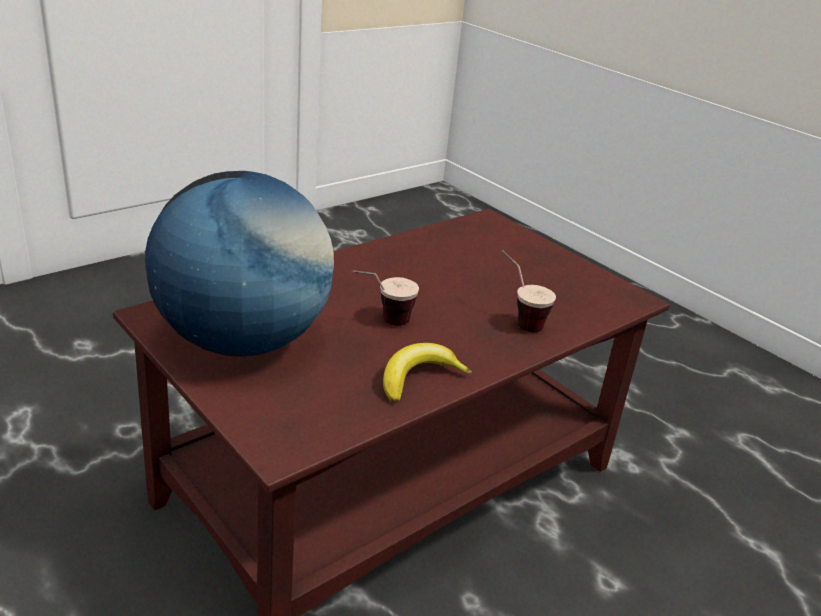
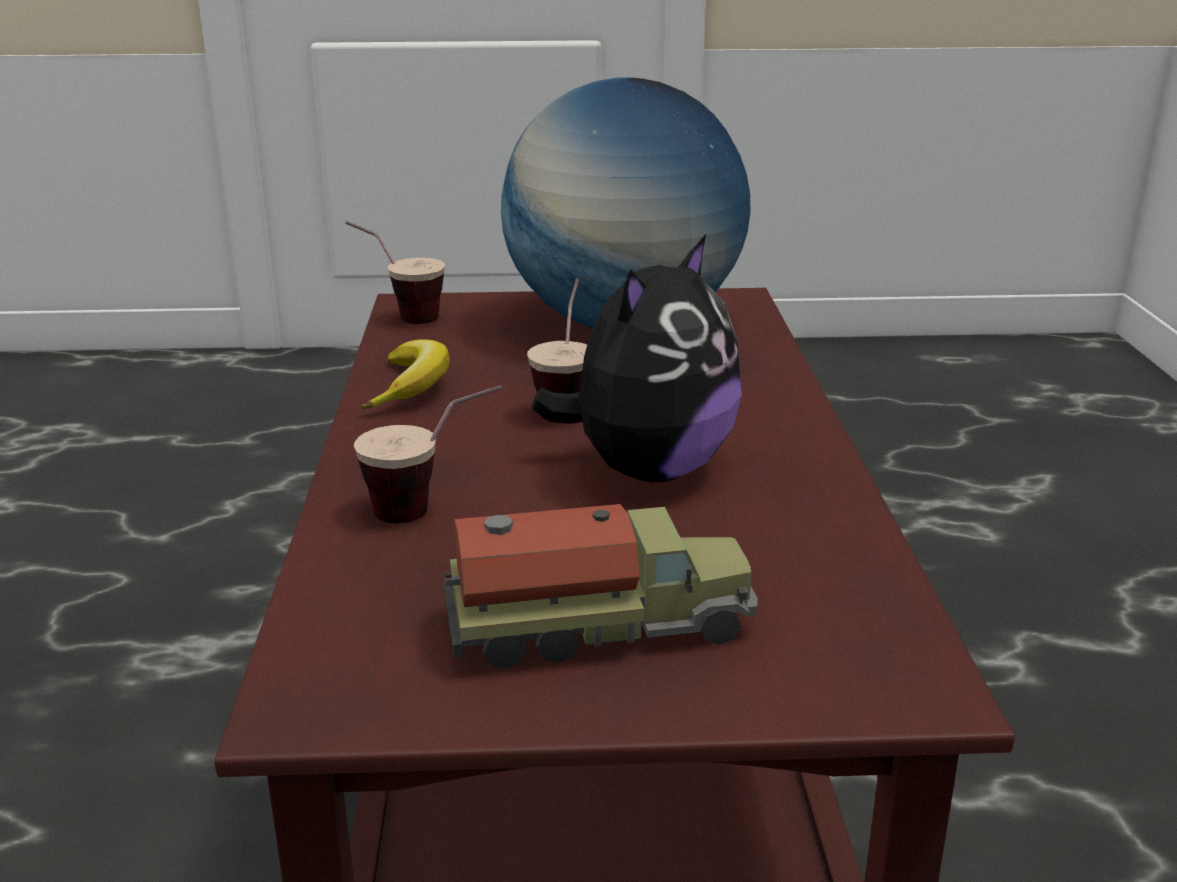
camera: 130 degrees right, 5 degrees down
(314, 441) = (399, 316): none -> cup
(422, 284) = (648, 469): none -> plush toy
(532, 266) = (600, 627): none -> toy truck

